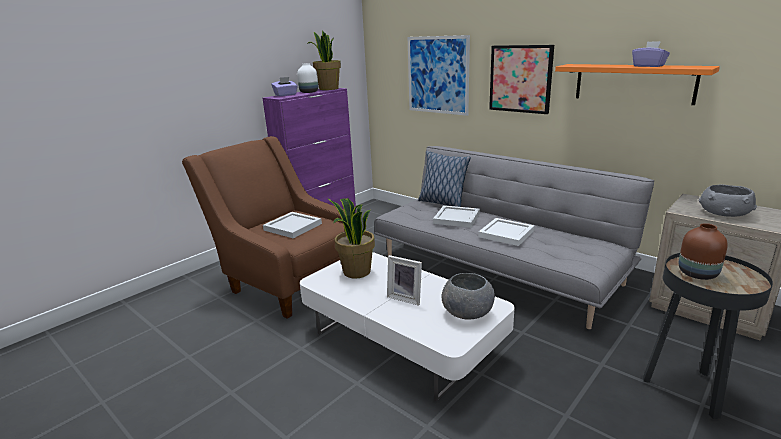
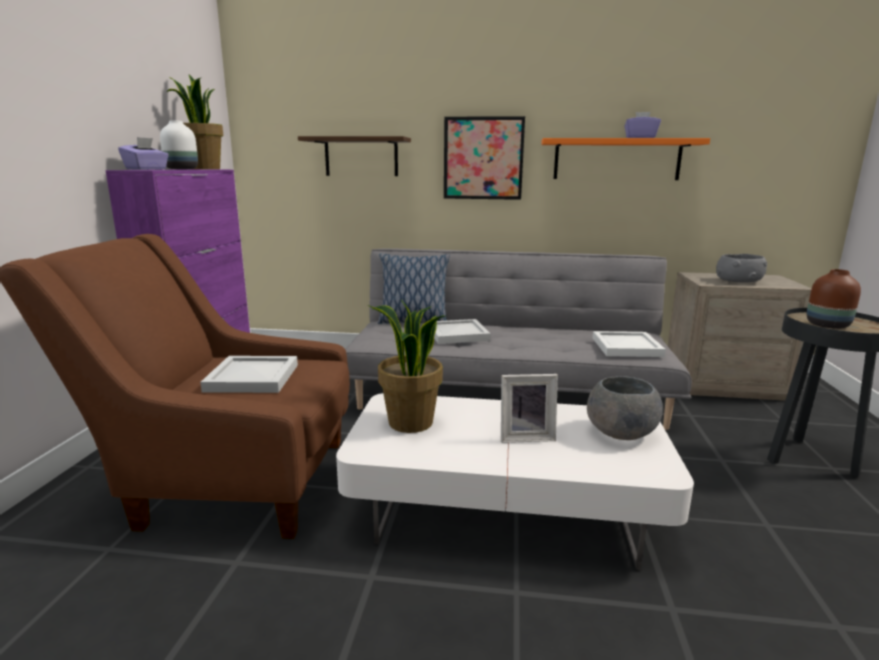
camera: 35 degrees left, 5 degrees down
(437, 75) = (361, 157): picture -> shelf
(507, 233) = (538, 339): white tray -> white tray (627, 346)

